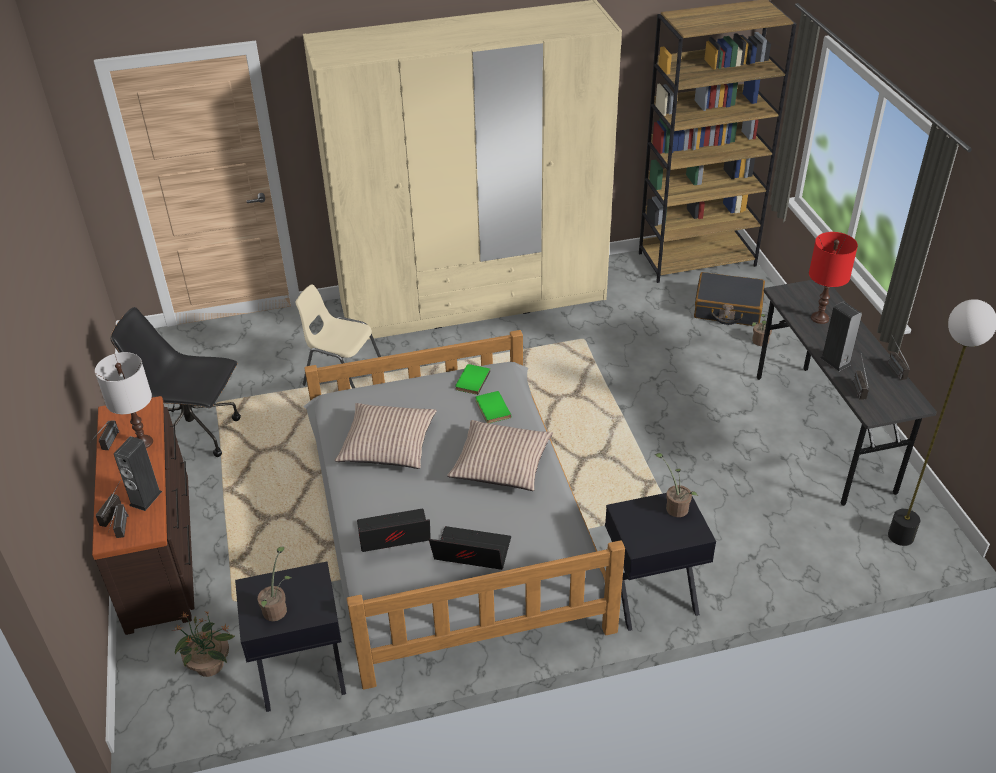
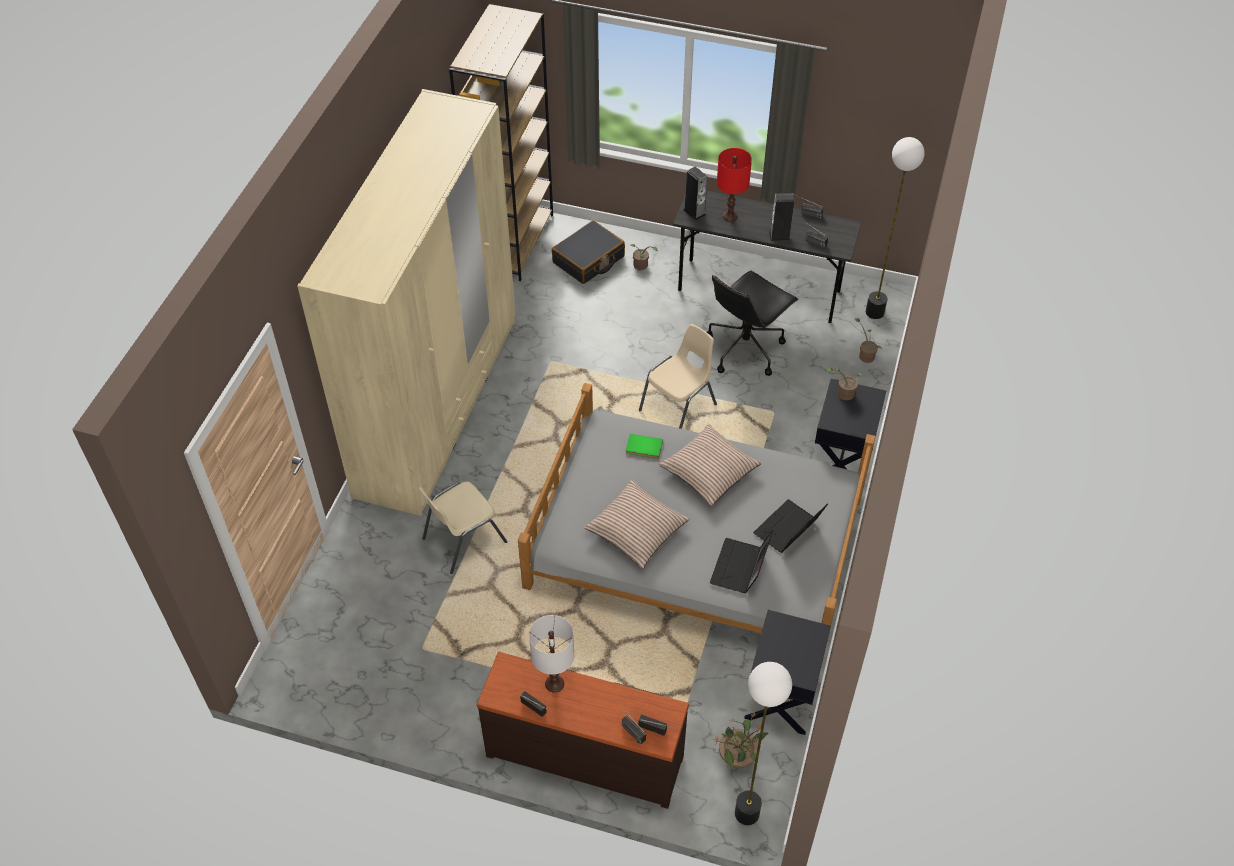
camera: 60 degrees left, 10 degrees up
(145, 498) = (629, 702): speaker -> speaker (694, 212)
(146, 700) = (747, 813): none -> floor lamp
(195, 433) = (452, 679): black office chair -> black office chair (745, 348)
(277, 608) = (796, 657): potted plant -> potted plant (865, 355)
(471, 380) = (600, 445): green book -> none
(609, 441) = (679, 408): none -> beige chair

